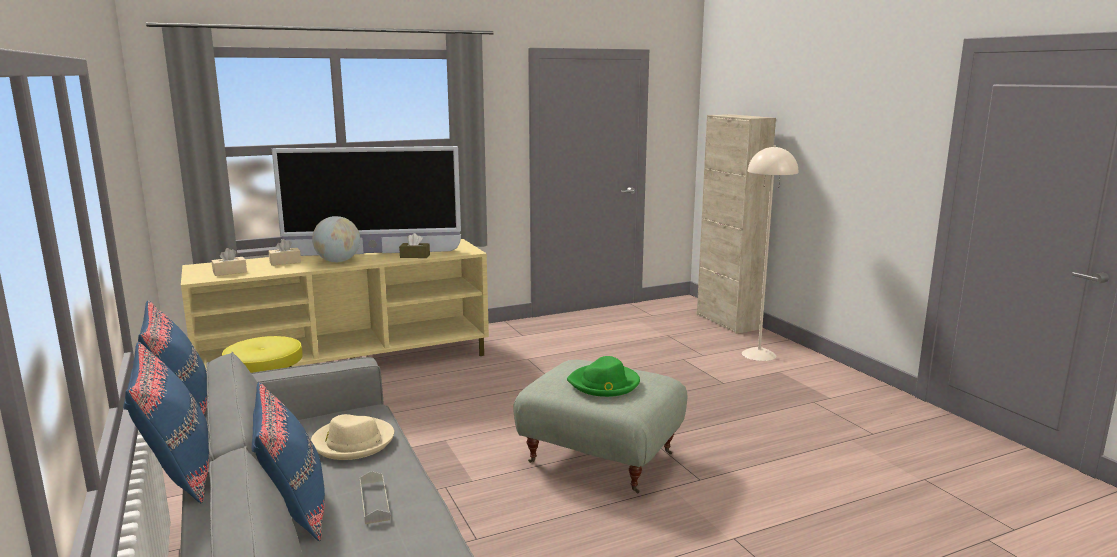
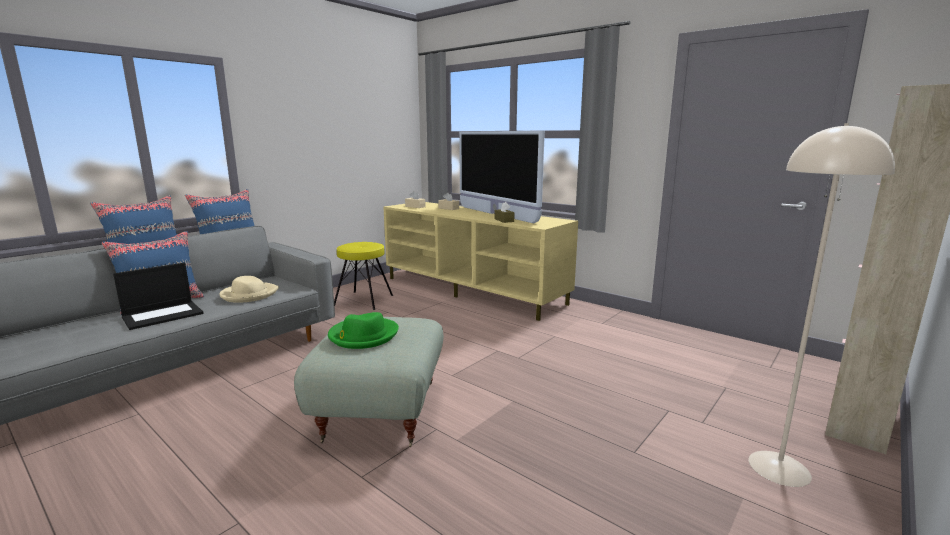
camera: 65 degrees right, 0 degrees up
(338, 261) = (464, 213): globe -> none
(374, 501) = (163, 315): grey tray -> laptop

